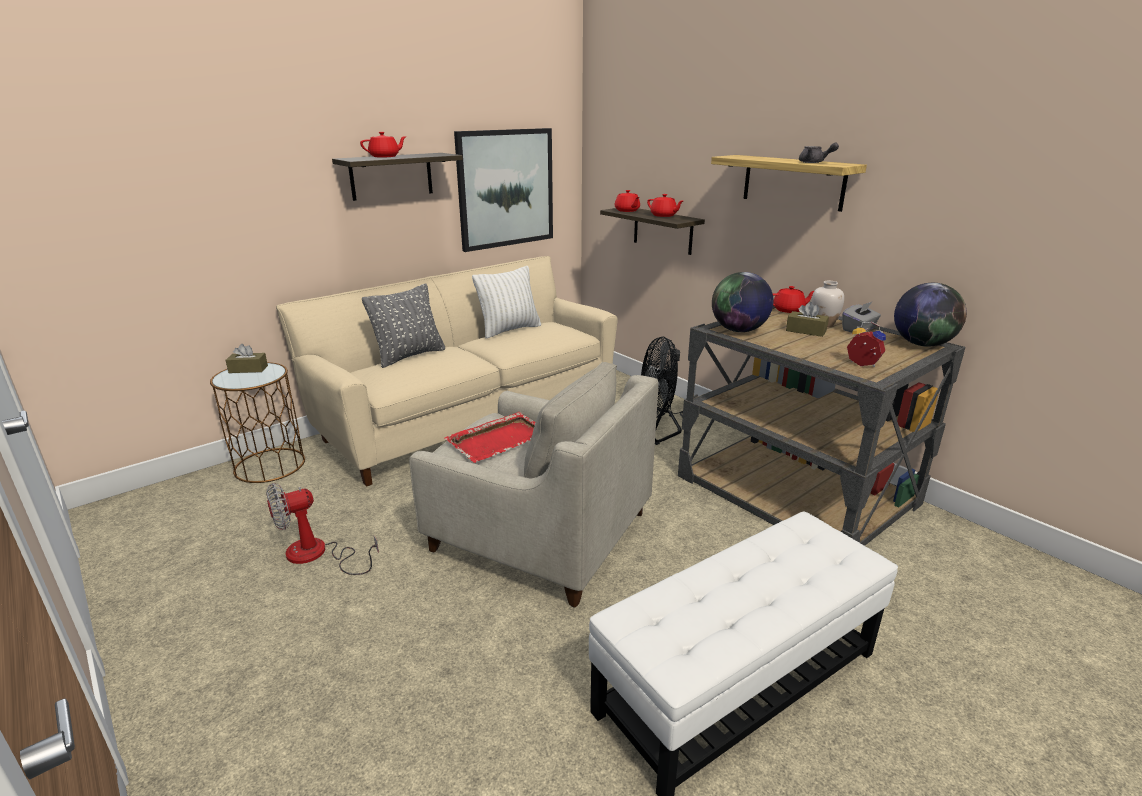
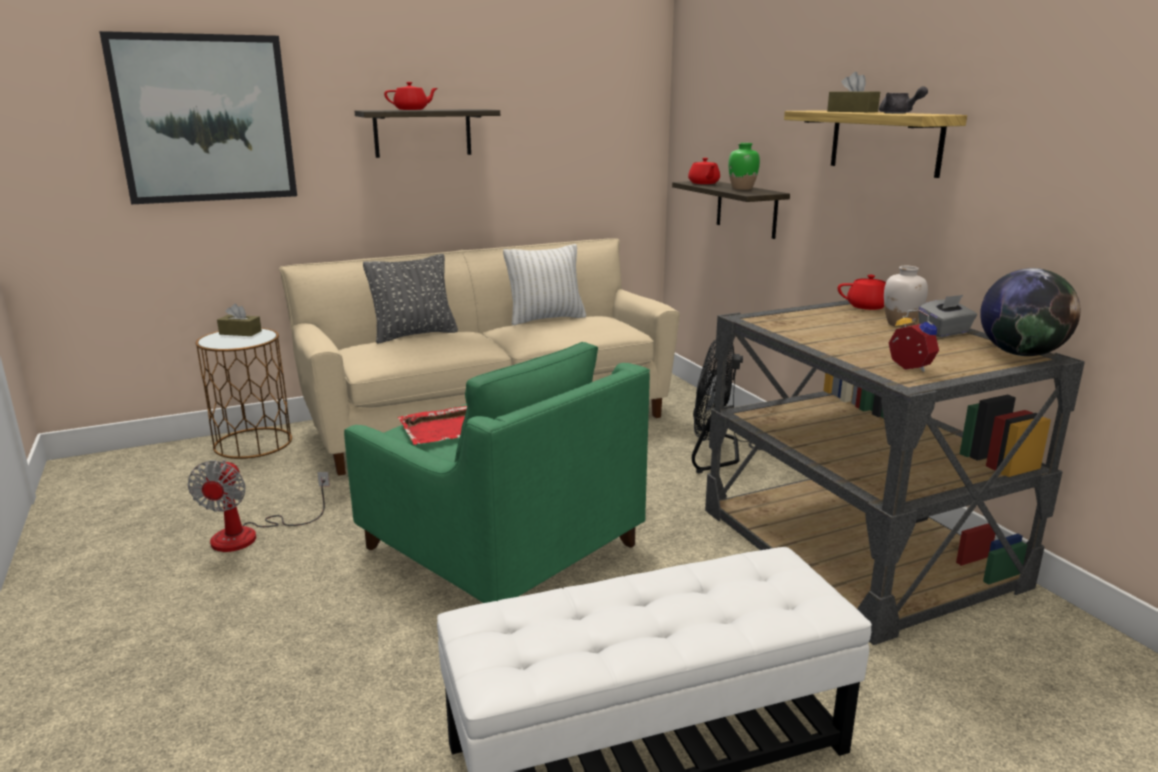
camera: 15 degrees right, 5 degrees down
(317, 555) = (251, 535): fan -> fan turned 75 degrees counterclockwise
(506, 188) = (565, 154): picture -> picture (205, 119)
(537, 532) = (497, 547): beige armchair -> green armchair
(664, 215) = (742, 188): red teapot -> green vase
(738, 330) = (777, 322): globe -> none
(806, 331) = (868, 329): brown tissue box -> brown tissue box (852, 111)

